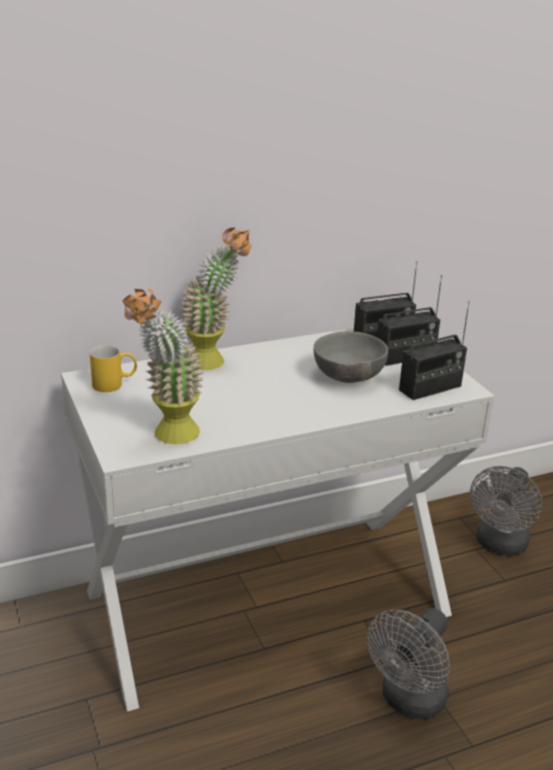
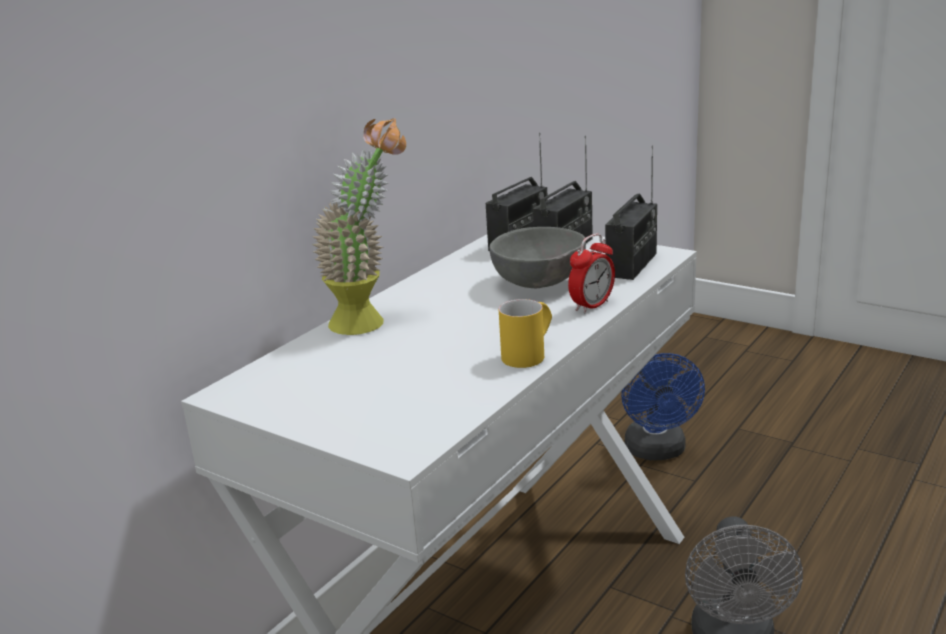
camera: 30 degrees left, 5 degrees down
(115, 384) = (277, 385): yellow mug -> yellow mug (529, 354)
(168, 437) = (432, 411): potted plant -> none
(356, 408) = (592, 306): none -> alarm clock
(499, 545) = (657, 452): grey fan -> blue fan

